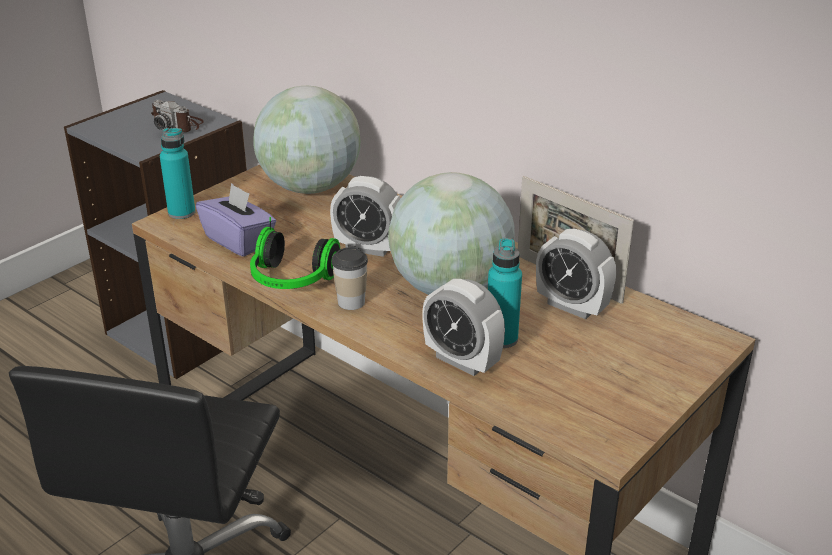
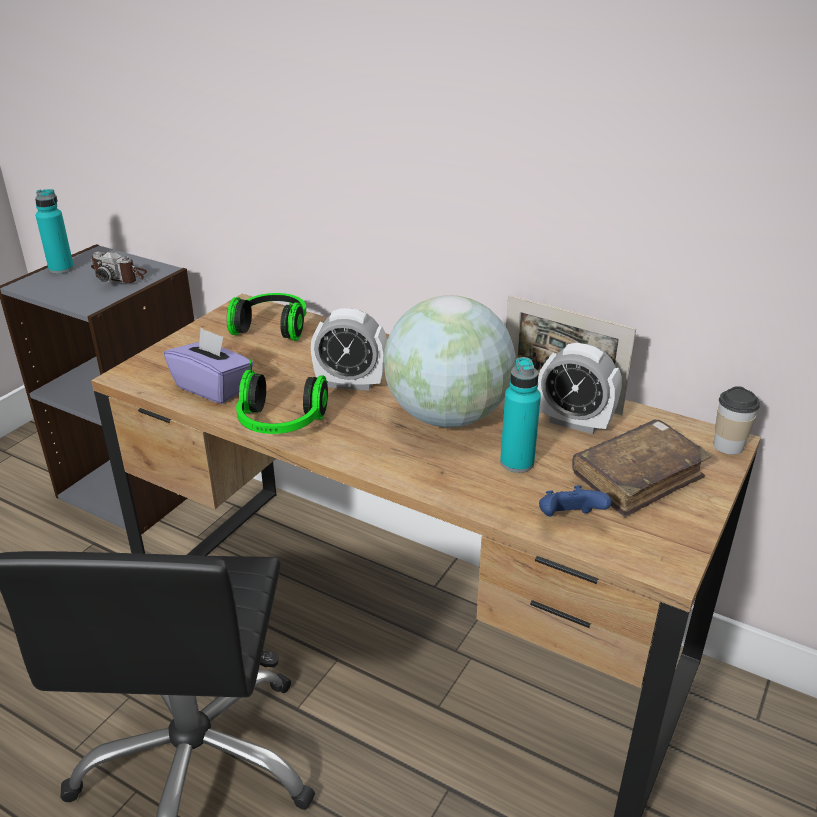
camera: 10 degrees left, 0 degrees up
(181, 212) = (144, 364): turquoise bottle -> turquoise bottle (61, 269)
(310, 187) = (273, 328): globe -> headphones
(351, 302) = (350, 441): cup -> cup (728, 446)
(462, 360) = (485, 490): alarm clock -> none
(531, 396) = (569, 520): none -> blue game controller
(613, 365) = (637, 478): none -> brown book

